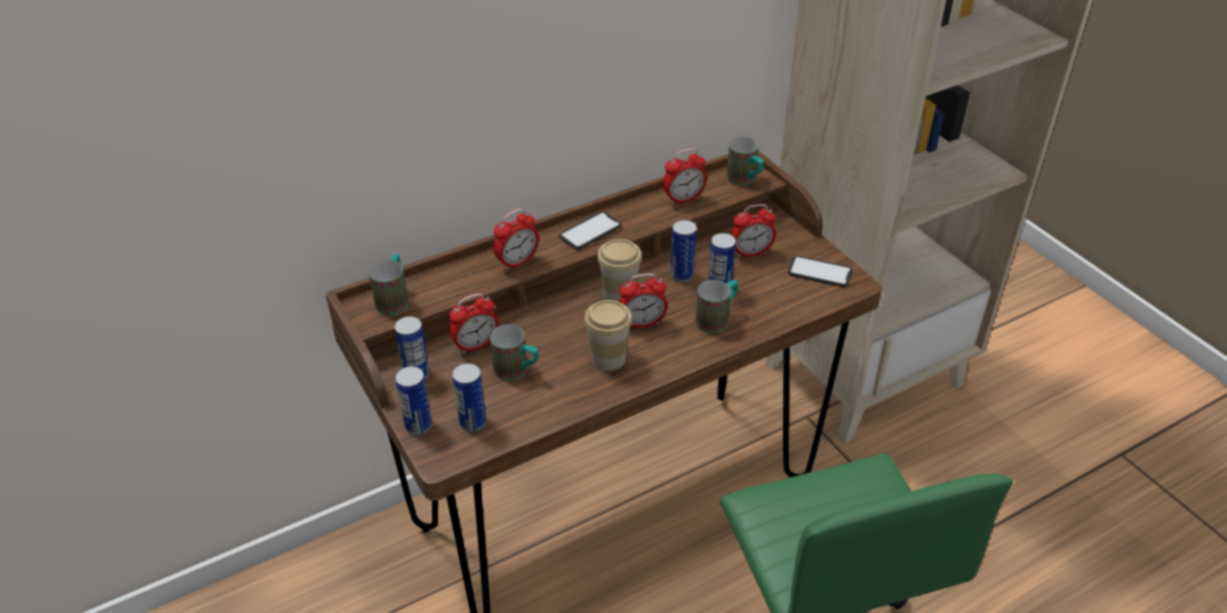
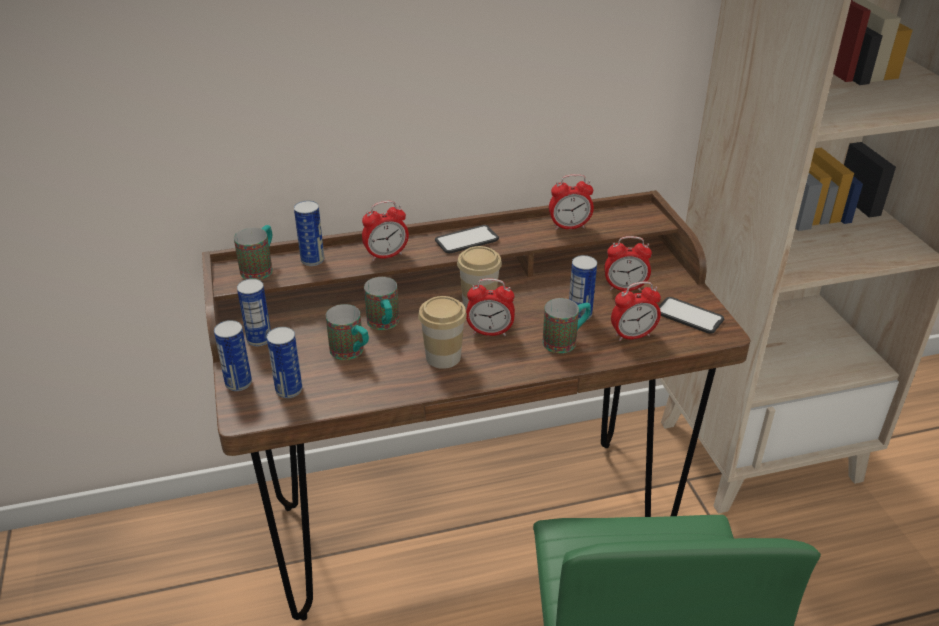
camera: 15 degrees right, 5 degrees down
(476, 345) = (325, 324): alarm clock -> alarm clock (632, 335)
(682, 275) = (547, 296): can -> can (312, 260)
(745, 180) = (638, 219): mug -> mug (384, 325)

